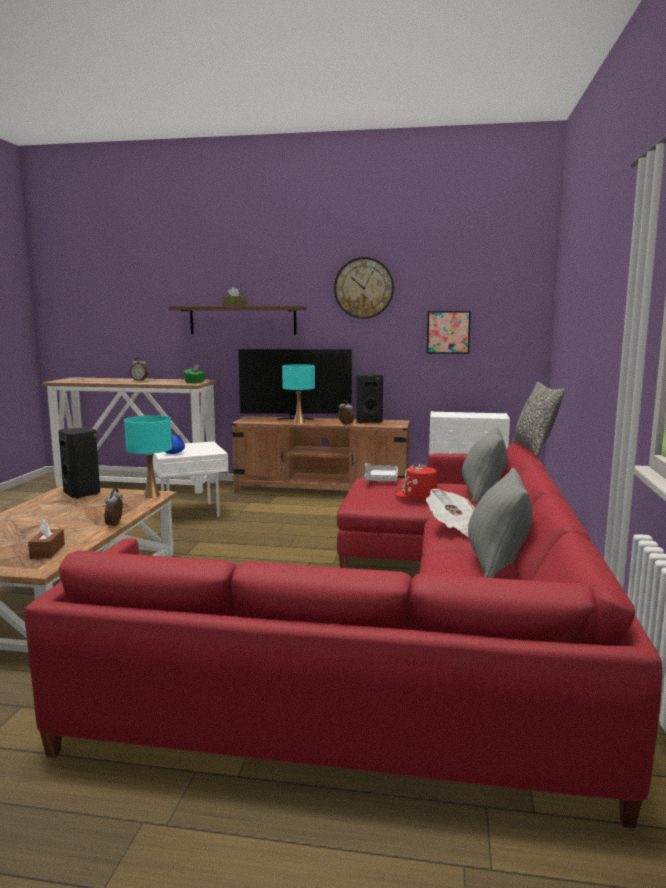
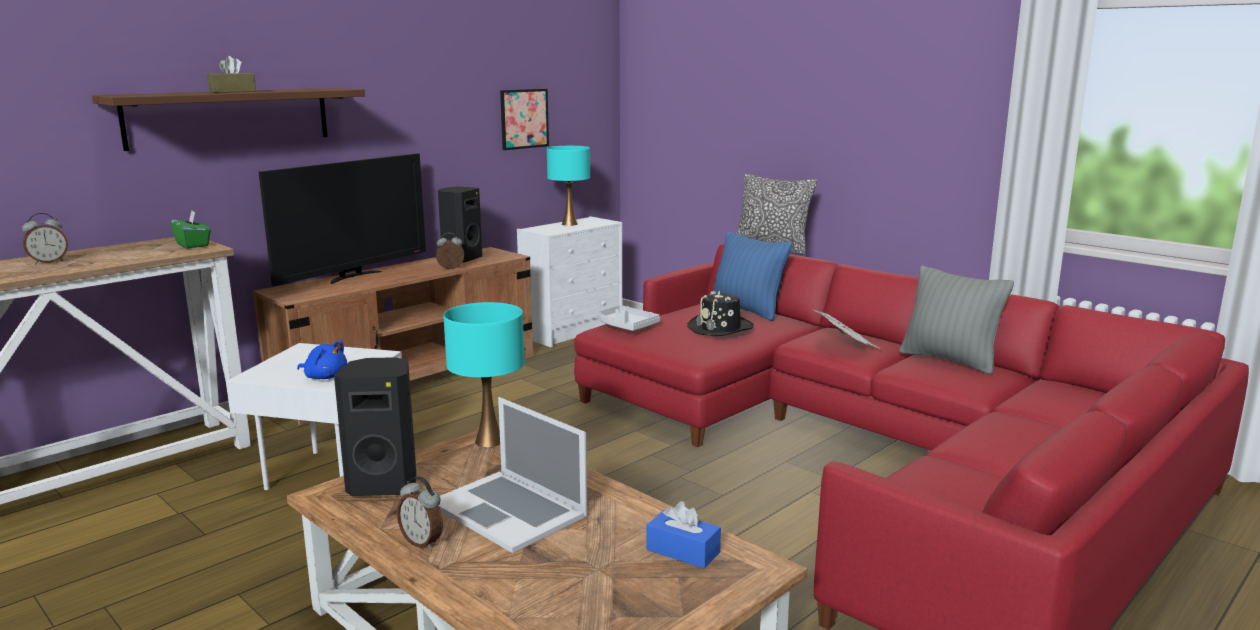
camera: 55 degrees left, 5 degrees up
(47, 551) = (683, 551): brown tissue box -> blue tissue box
(72, 515) = (509, 510): none -> laptop
(115, 525) = (612, 487): alarm clock -> alarm clock (423, 542)
(299, 423) = (385, 280): turquoise table lamp -> turquoise table lamp (570, 224)
(363, 288) = (420, 57): wall clock -> none
(421, 495) = (720, 328): red hat -> black hat
(483, 494) = (747, 310): grey pillow -> blue pillow

